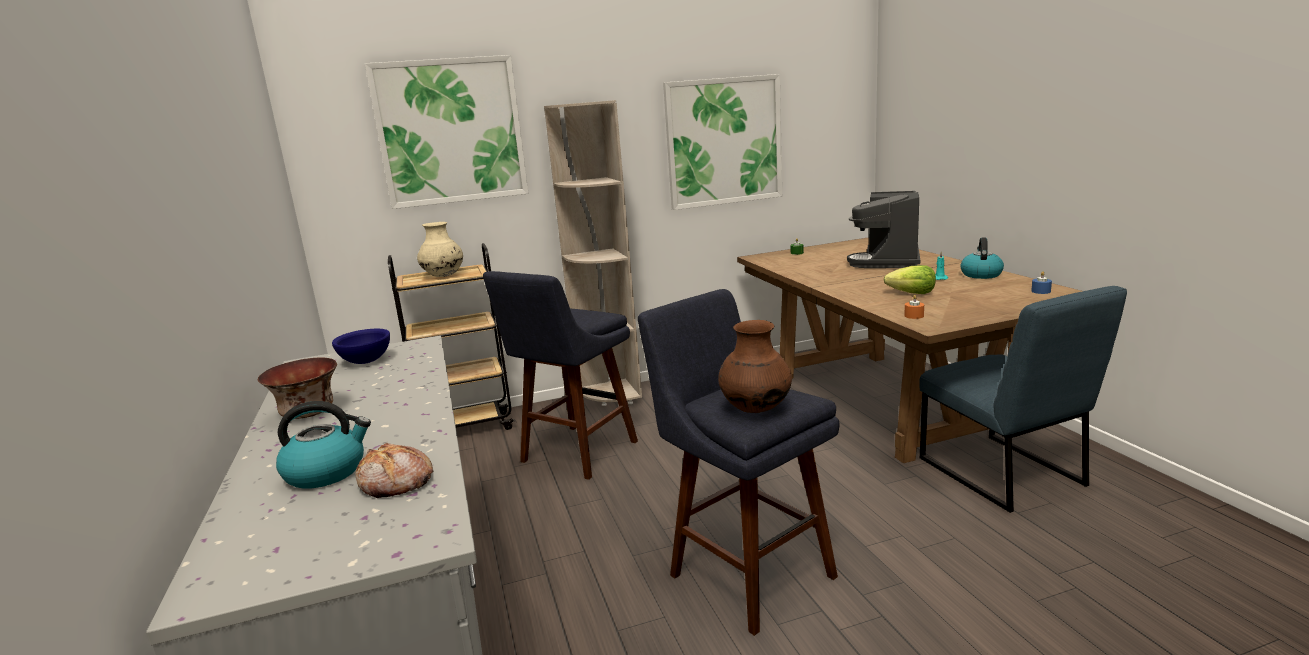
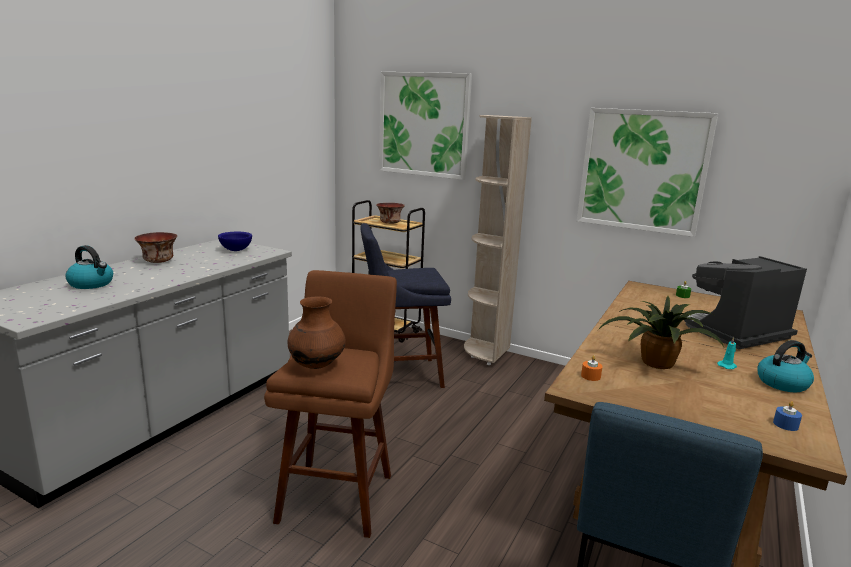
camera: 45 degrees right, 0 degrees up
(396, 483) = (84, 298): bread -> none
(443, 276) = (390, 223): beige vase -> bowl
(744, 571) = (338, 492): blue stool -> brown stool
(912, 293) = (654, 363): lettuce -> potted plant

